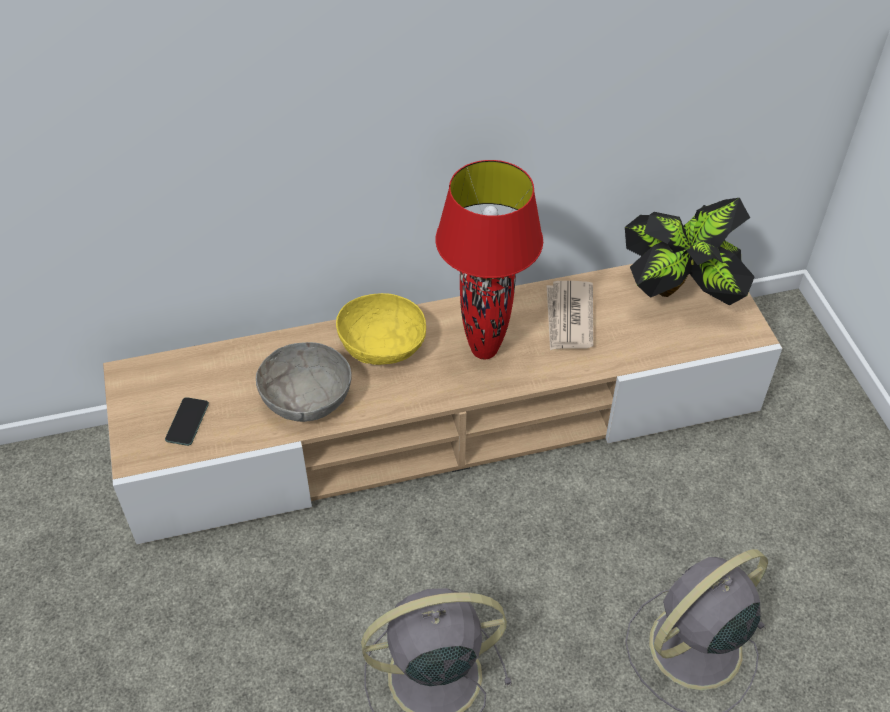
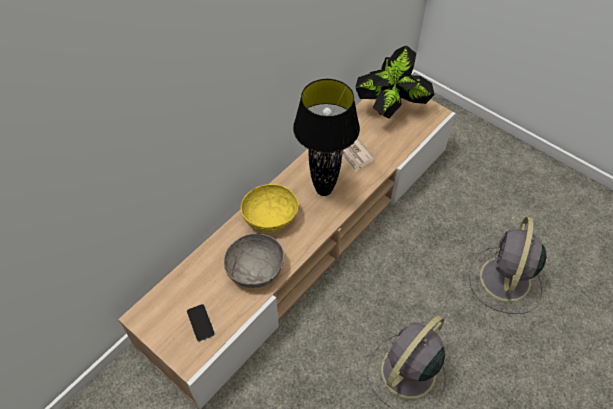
camera: 35 degrees left, 5 degrees up
(484, 351) = (324, 190): red table lamp -> black table lamp

